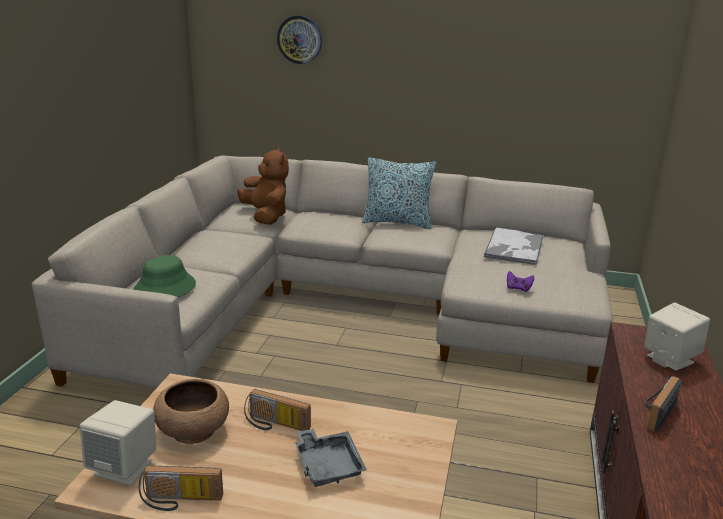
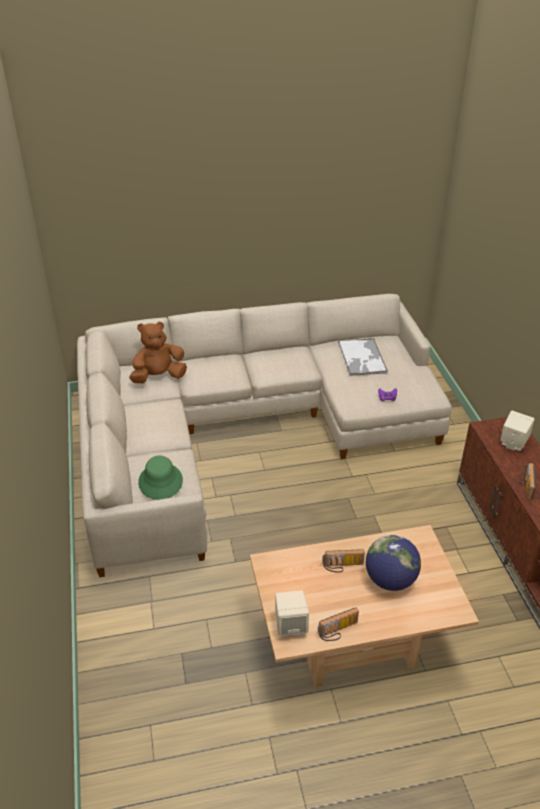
camera: 25 degrees left, 15 degrees up
(194, 430) = (303, 587): brown bowl -> none
(266, 216) = (158, 377): brown plush toy -> brown plush toy turned 60 degrees counterclockwise
(299, 39) = (147, 218): wall clock -> none
(328, 465) = (390, 580): grey tray -> globe
(397, 222) = (262, 353): pillow -> none

